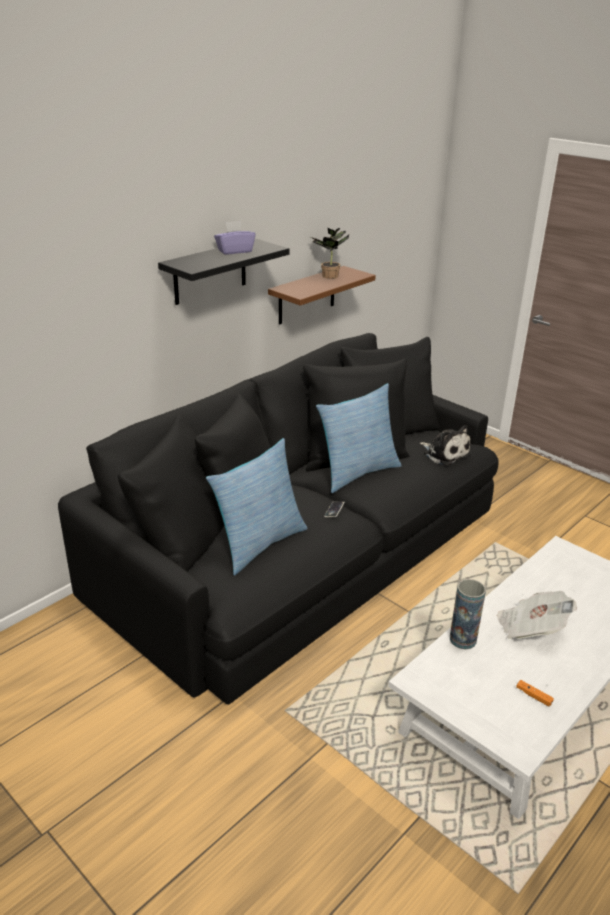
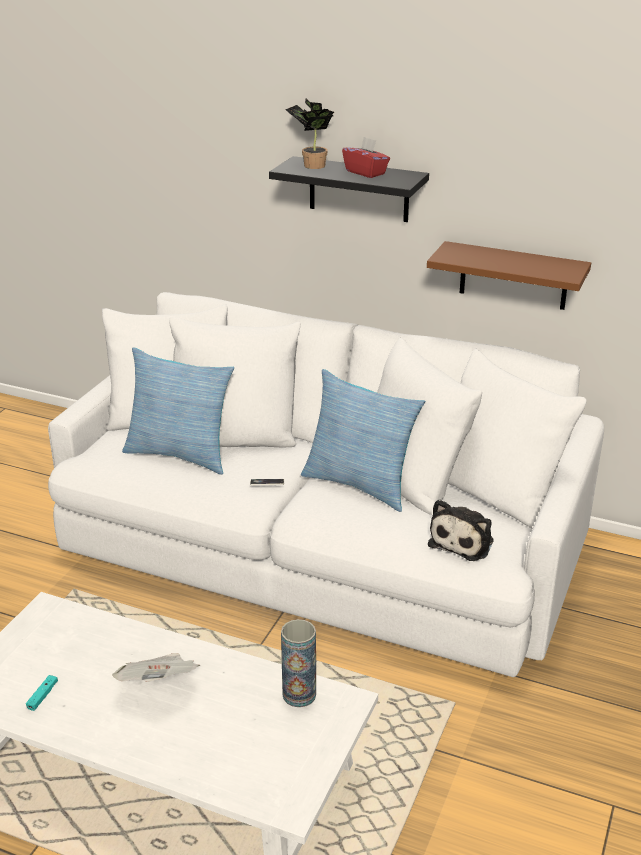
camera: 70 degrees right, 0 degrees up
(235, 251) = (366, 172): purple tissue box -> red tissue box
(301, 552) = (321, 543): black sofa -> white sofa
(329, 276) = (530, 261): potted plant -> potted plant (311, 165)
(462, 639) = (119, 632): vase -> vase (299, 694)
(533, 696) = (42, 696): orange game controller -> turquoise game controller

